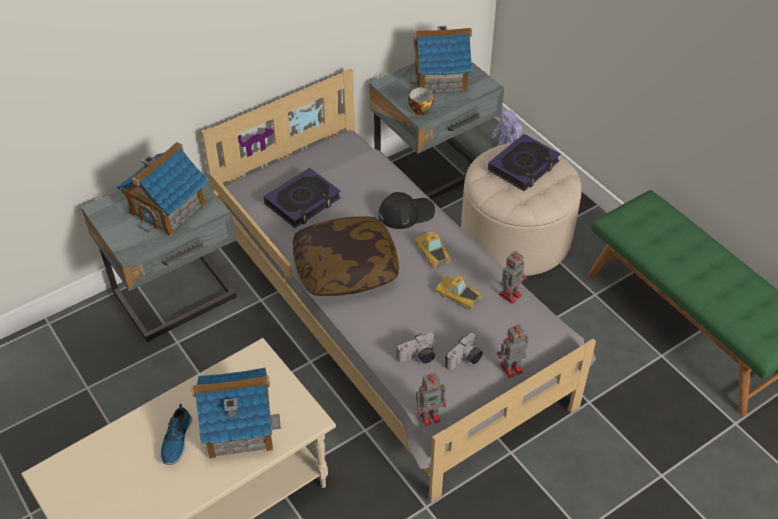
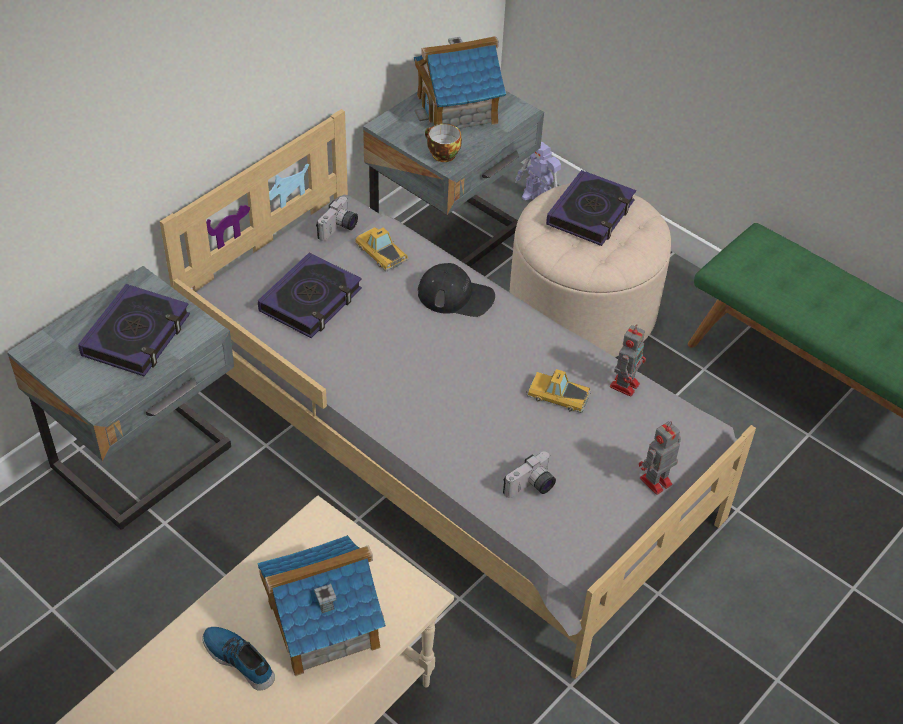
camera: 15 degrees left, 0 degrees up
(168, 208) = (137, 336): toy house -> book
(176, 440) = (240, 659): shoe -> shoe turned 135 degrees clockwise
(346, 268) = (398, 383): pillow -> none
(406, 213) = (456, 296): black cap -> black cap turned 45 degrees clockwise
(430, 415) = (571, 562): toy robot -> none
(433, 251) = (507, 343): toy car -> toy car (381, 251)
(465, 360) = (593, 481): camera -> camera (339, 229)

